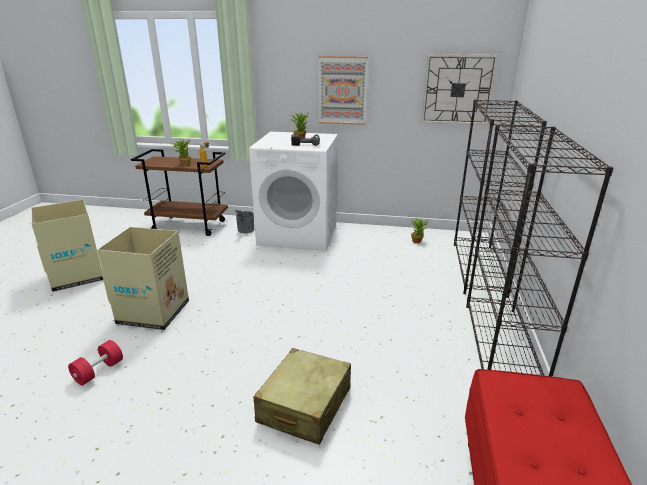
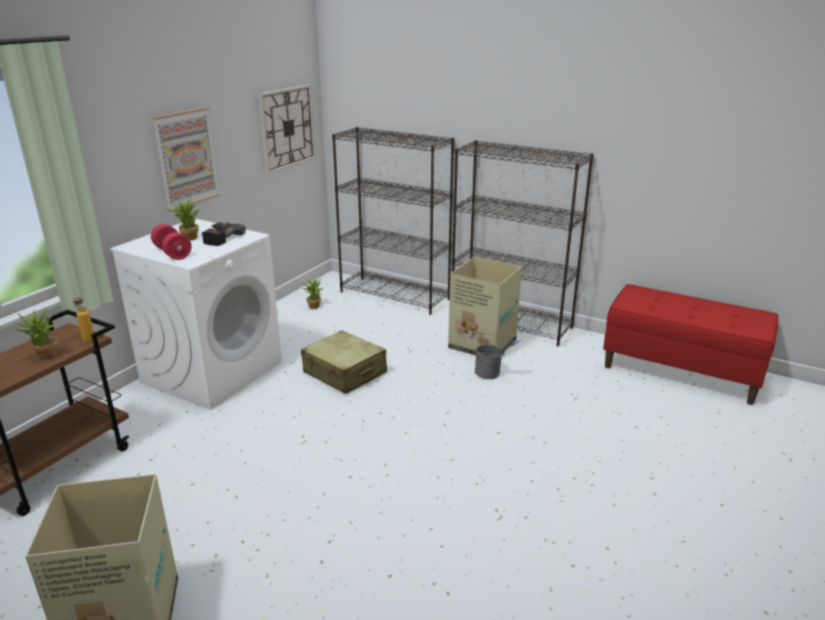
camera: 70 degrees left, 0 degrees up
(99, 371) = (440, 571): red dumbbell -> red dumbbell (172, 253)
(154, 312) = (327, 518): cardboard box -> cardboard box (481, 344)
(245, 231) = (150, 413): grey bucket -> grey bucket (492, 374)
(304, 405) = (549, 427): beige suitcase -> beige suitcase (345, 373)

